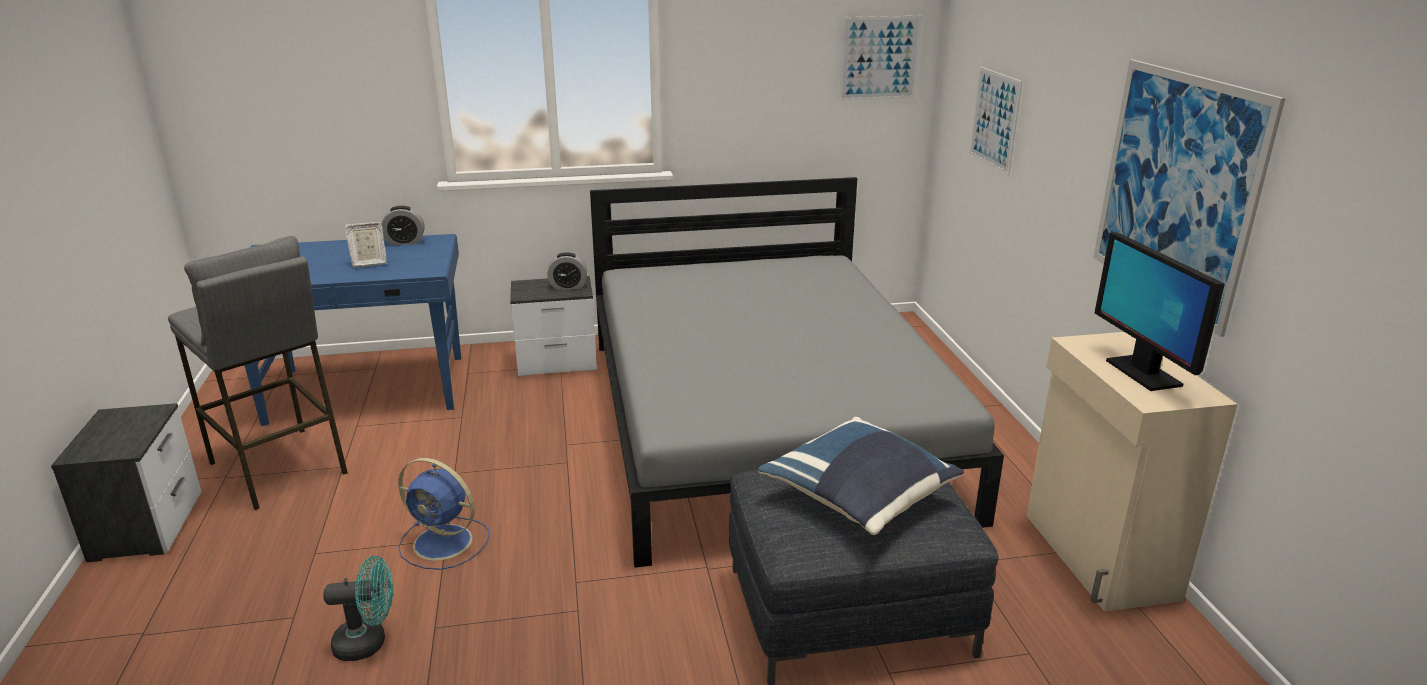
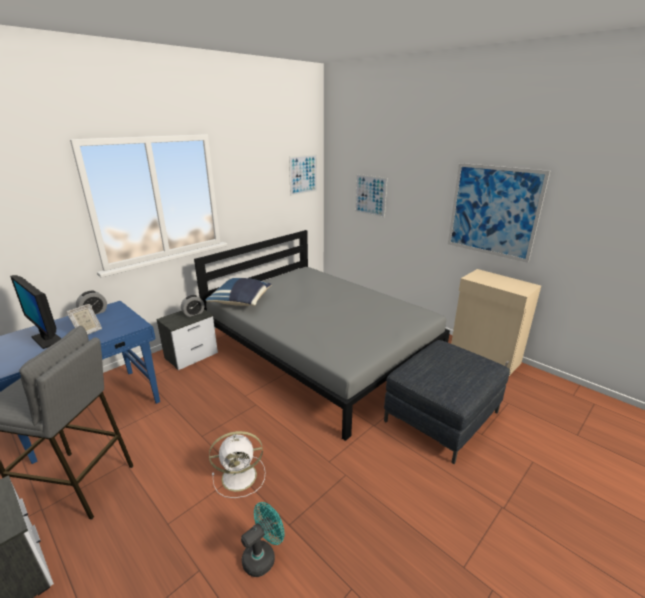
camera: 35 degrees left, 0 degrees up
(445, 543) = (241, 476): blue fan -> white fan
(860, 498) = (449, 366): blue pillow -> blue pillow (241, 302)
(1142, 373) = (504, 283): monitor -> monitor (47, 339)

